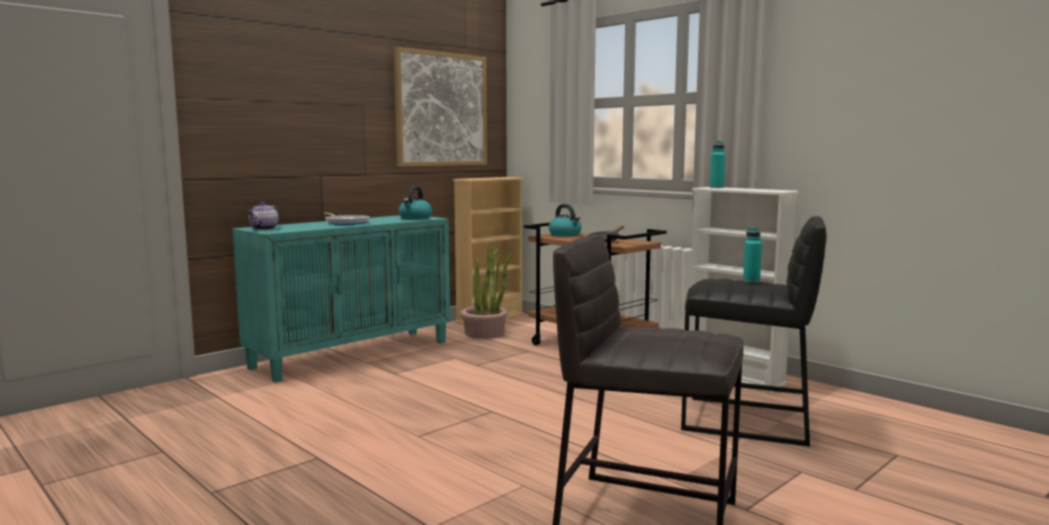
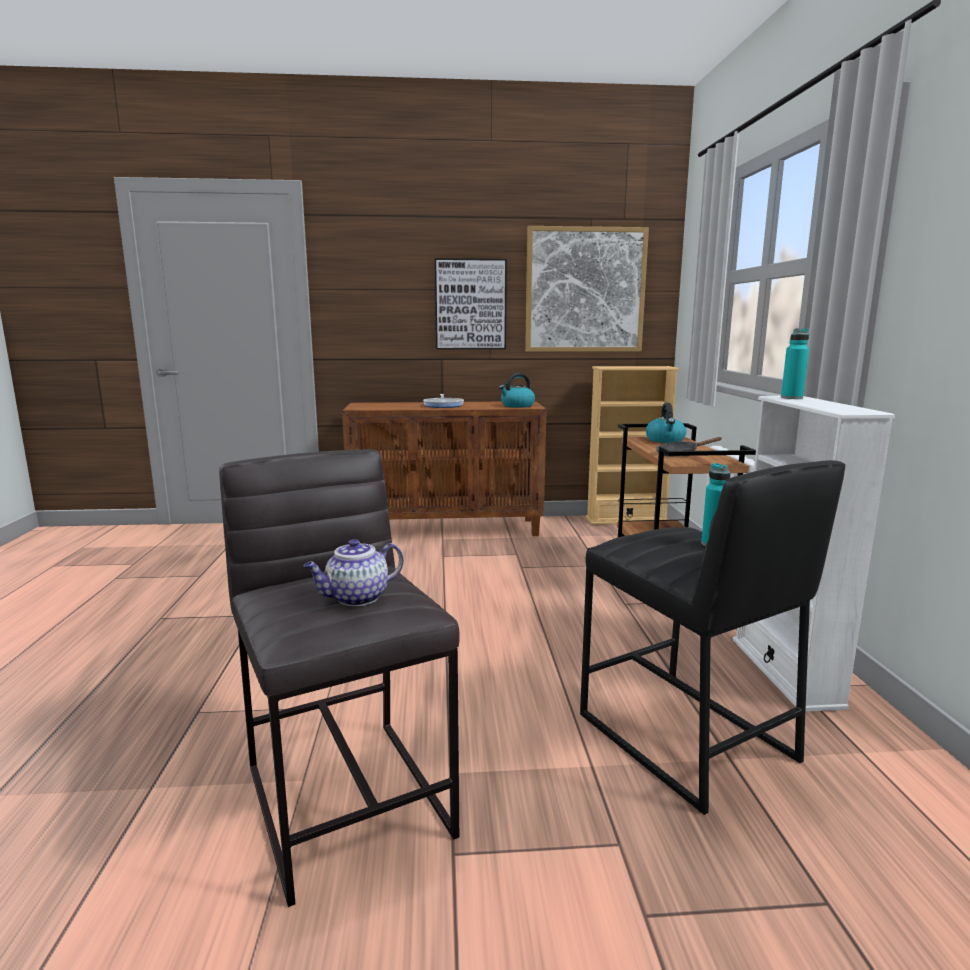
camera: 40 degrees right, 5 degrees up
(264, 229) = (362, 405): teapot -> teapot (356, 598)
(347, 120) = (470, 304): none -> picture
(353, 354) = (447, 529): turquoise cabinet -> brown cabinet
(484, 333) = (591, 535): potted plant -> none

